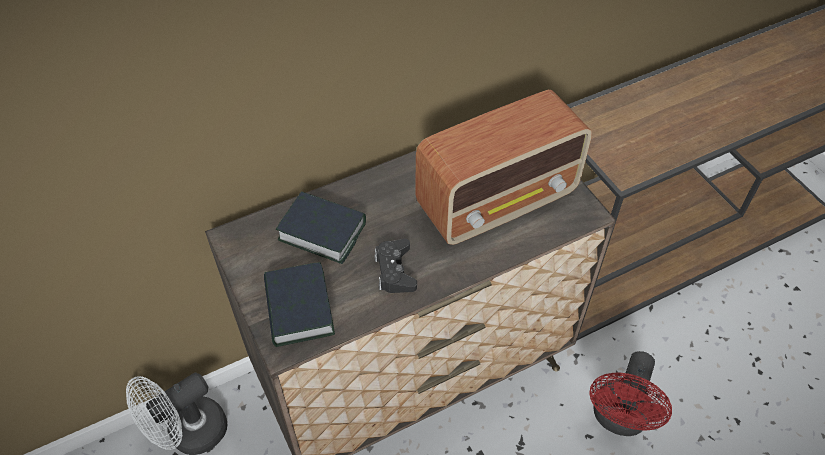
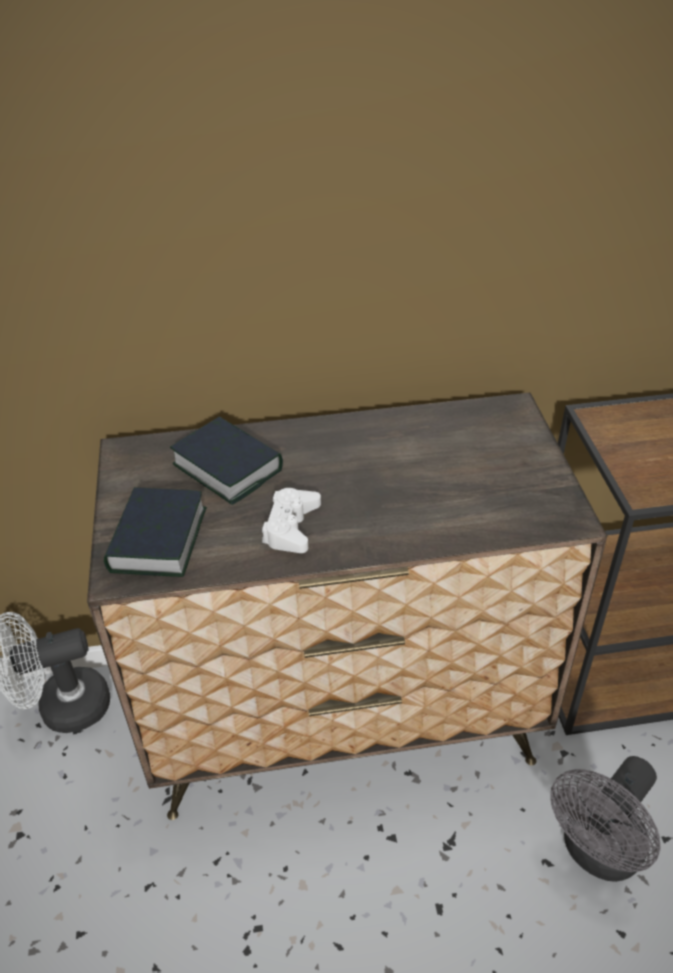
camera: 20 degrees right, 10 degrees down
(395, 271) = (291, 527): black game controller -> white game controller
(499, 201) = (457, 481): radio -> none
(618, 419) = (597, 853): red fan -> grey fan

